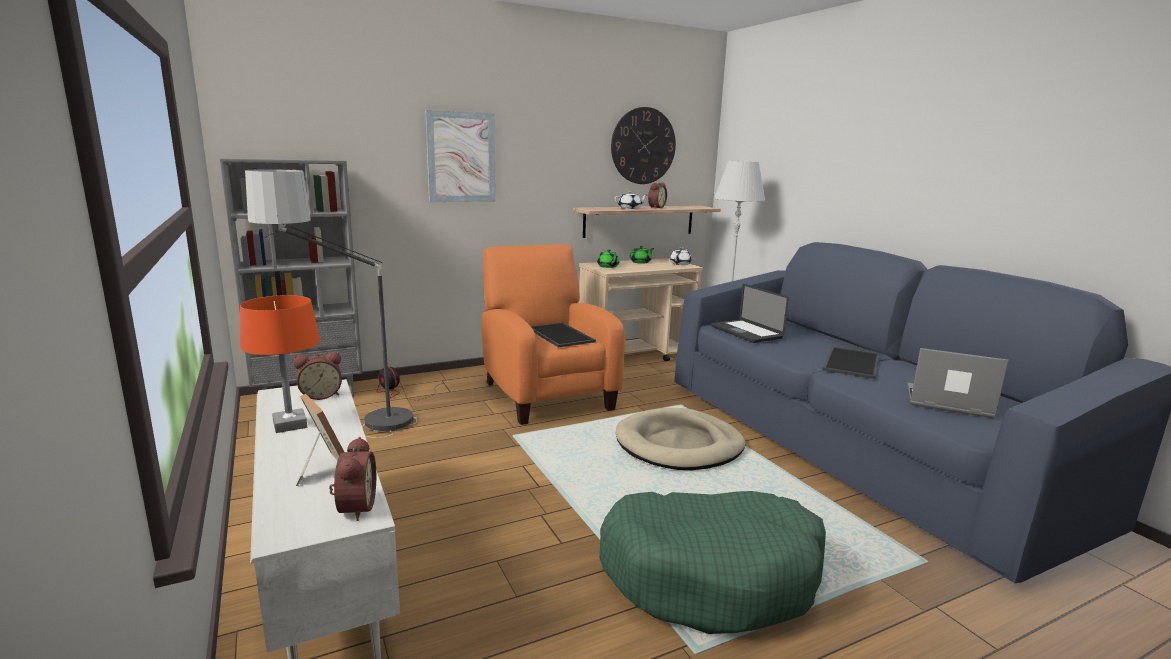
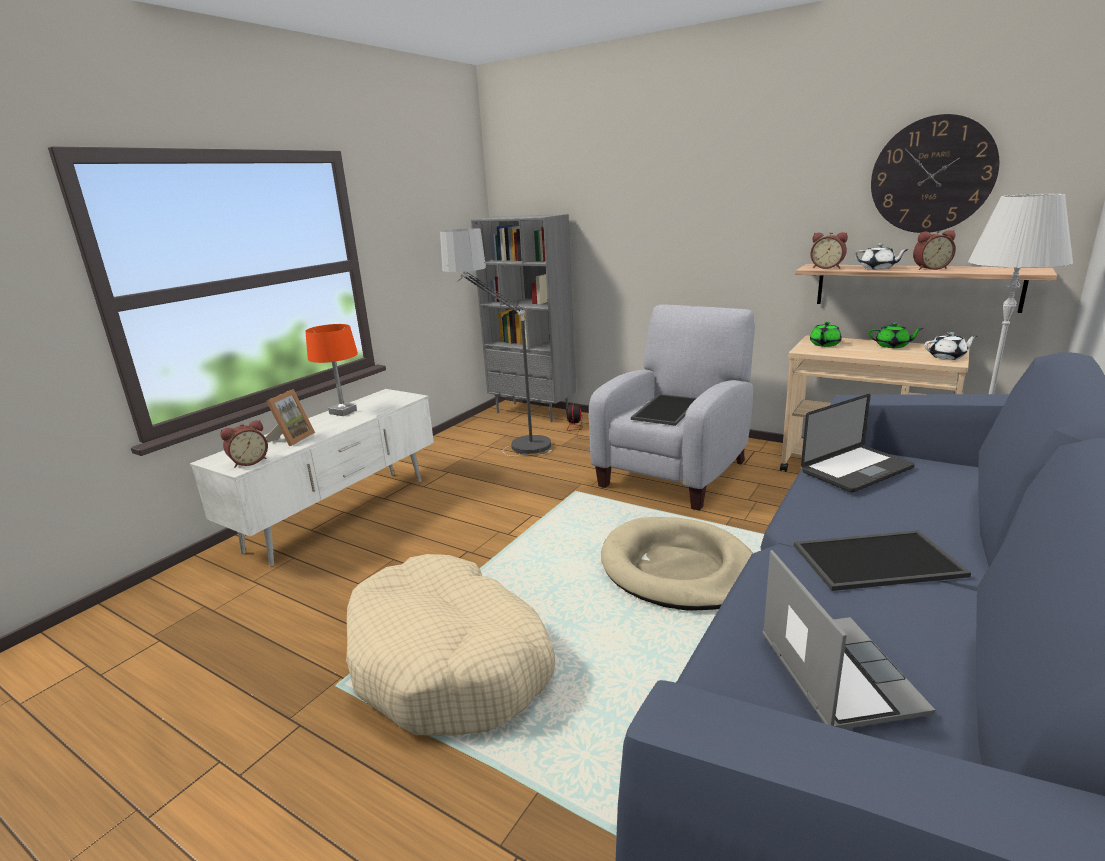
camera: 60 degrees right, 5 degrees up
(321, 395) = (393, 401): alarm clock -> alarm clock (827, 267)
(461, 157) = (672, 206): picture -> none
(546, 394) = (676, 471): orange armchair -> grey armchair
(711, 575) = (450, 663): green dog bed -> beige dog bed
(746, 332) = (857, 470): laptop -> laptop turned 150 degrees counterclockwise

